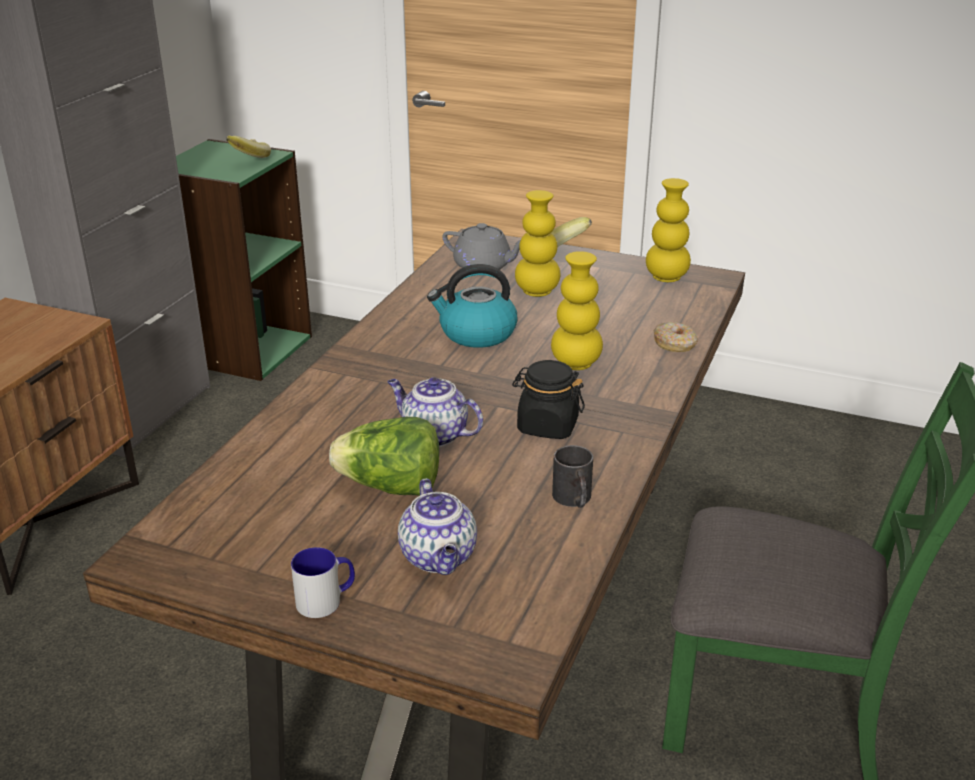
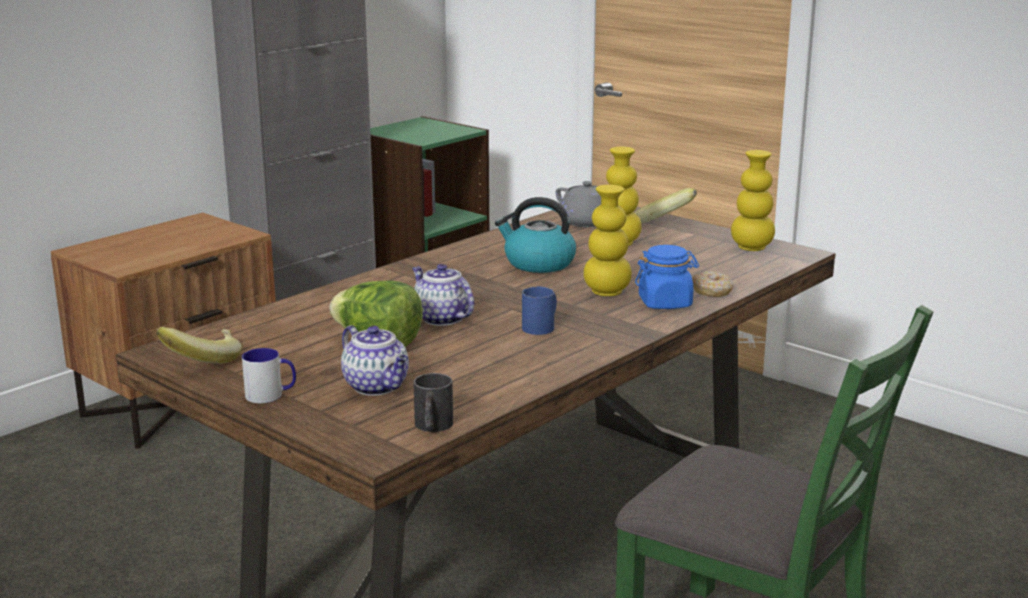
camera: 20 degrees right, 10 degrees down
(248, 158) = (444, 131): banana -> banana (203, 361)
(439, 558) = (377, 387): teapot -> teapot turned 45 degrees counterclockwise
(547, 426) = (542, 326): black jar -> blue mug
(574, 500) = (519, 371): black mug -> black mug (432, 427)
(643, 369) = (665, 303): none -> blue jar

